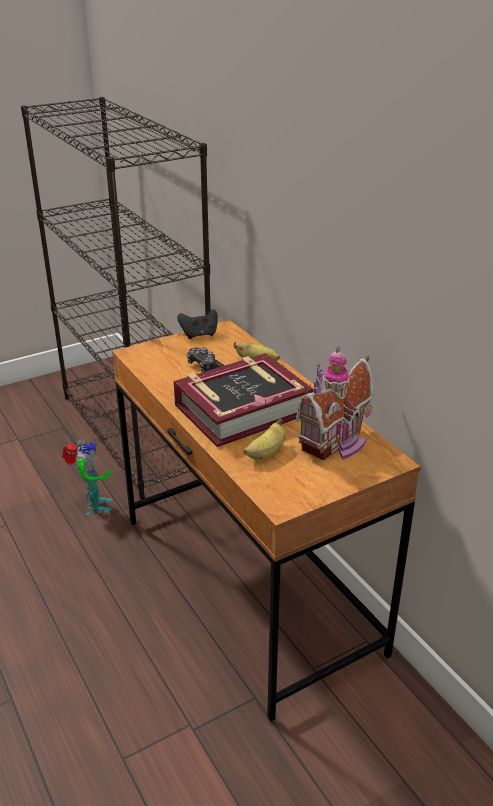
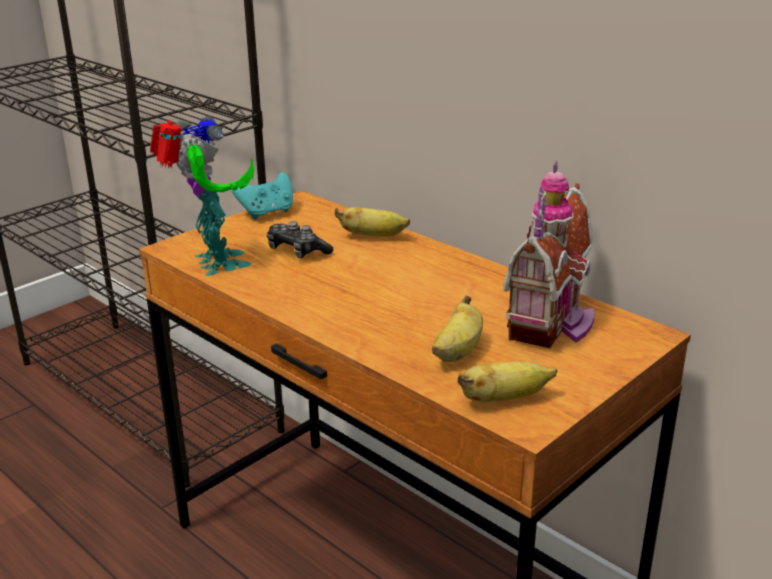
camera: 15 degrees left, 5 degrees down
(94, 506) = (115, 511): toy robot -> toy robot (215, 264)
(199, 335) = (267, 213): black game controller -> turquoise game controller
(242, 409) = (385, 298): book -> none
(276, 488) = (504, 399): none -> banana

